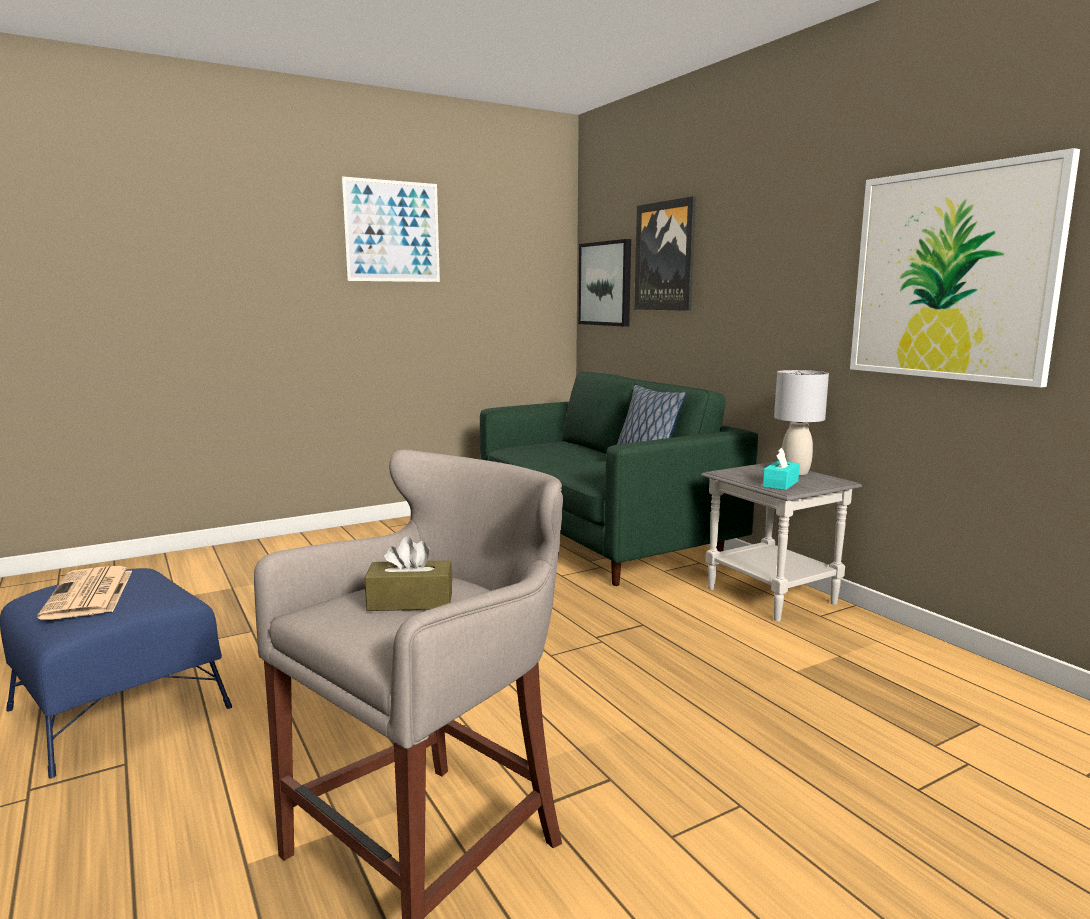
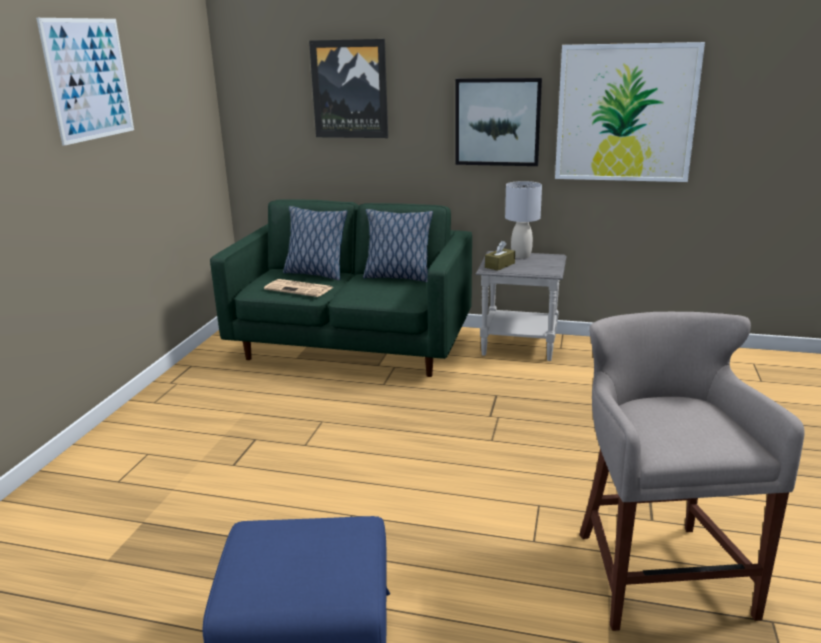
camera: 45 degrees left, 10 degrees up
(89, 594) = (294, 562): newspaper -> newspaper (300, 289)
(410, 601) = (679, 421): brown tissue box -> brown tissue box (499, 265)
(583, 450) = (315, 274): none -> pillow
(605, 283) = (267, 112): picture -> picture (497, 122)
(780, 484) = (537, 268): turquoise tissue box -> none

